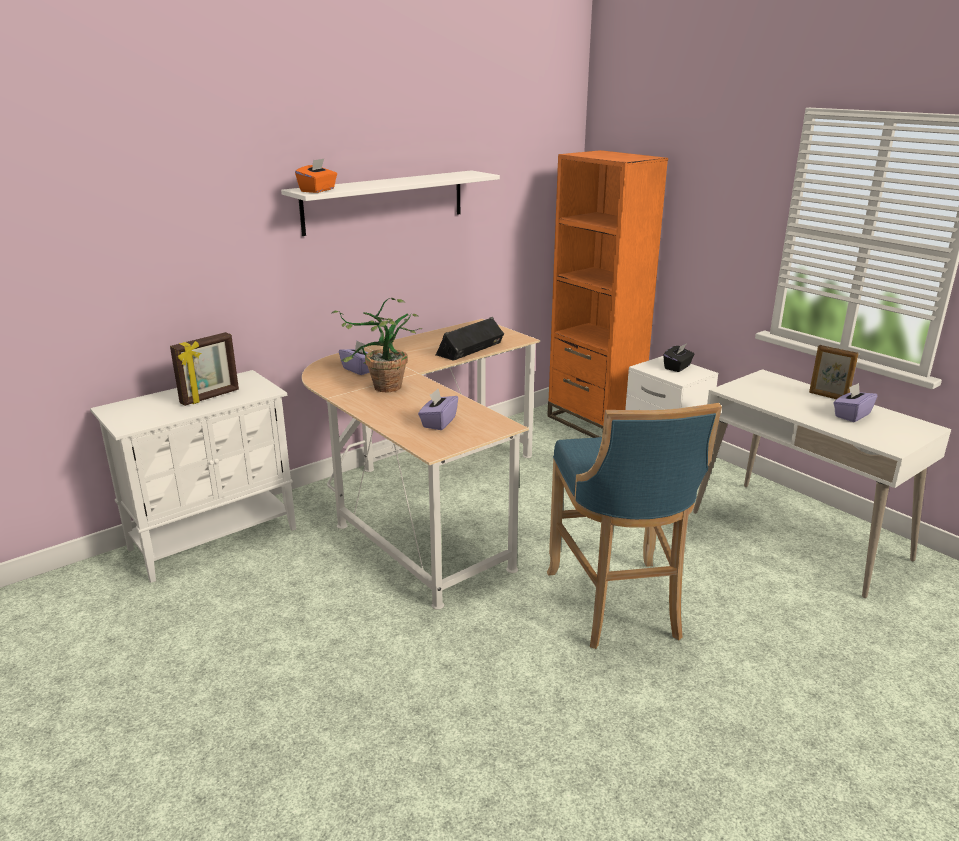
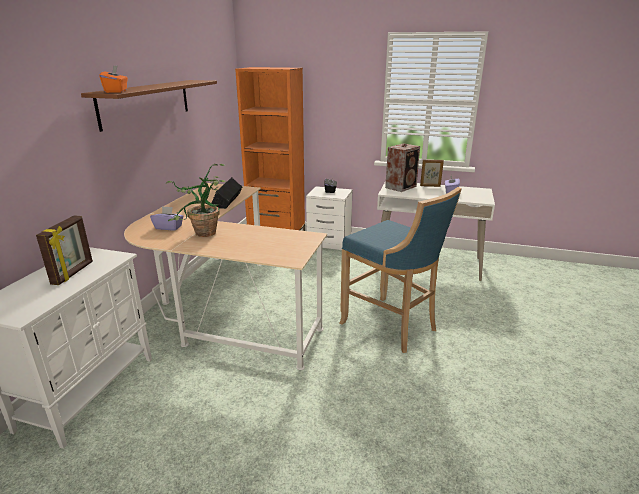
camera: 35 degrees left, 0 degrees up
(384, 202) = (146, 103): white shelf -> brown shelf
(438, 422) = (271, 244): purple tissue box -> none
(771, 386) = (401, 187): none -> speaker

